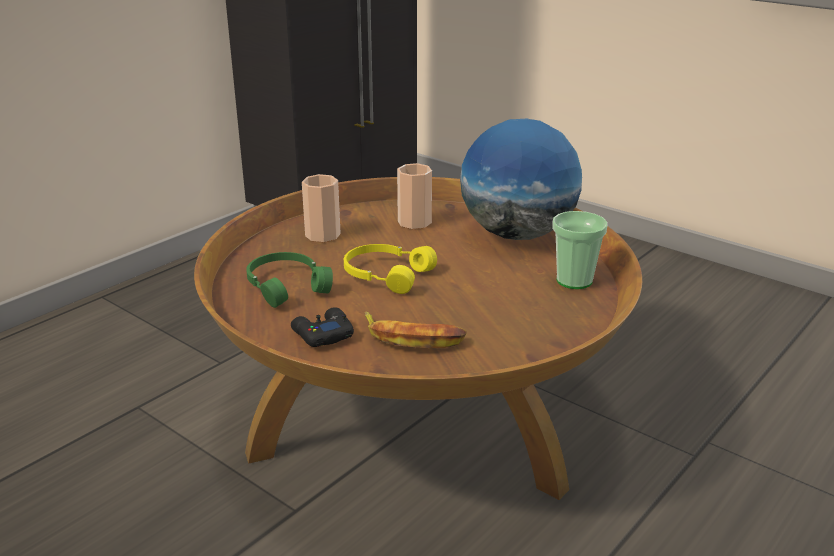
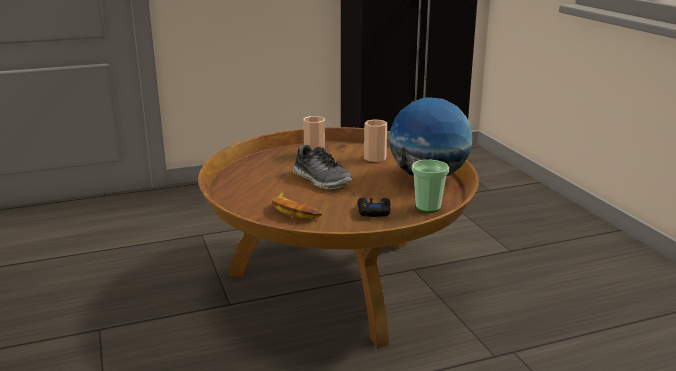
camera: 30 degrees right, 5 degrees down
(287, 286) = (263, 173): green headphones -> none
(322, 334) = (251, 198): black game controller -> black game controller (373, 211)
(386, 275) = (321, 180): yellow headphones -> shoe

